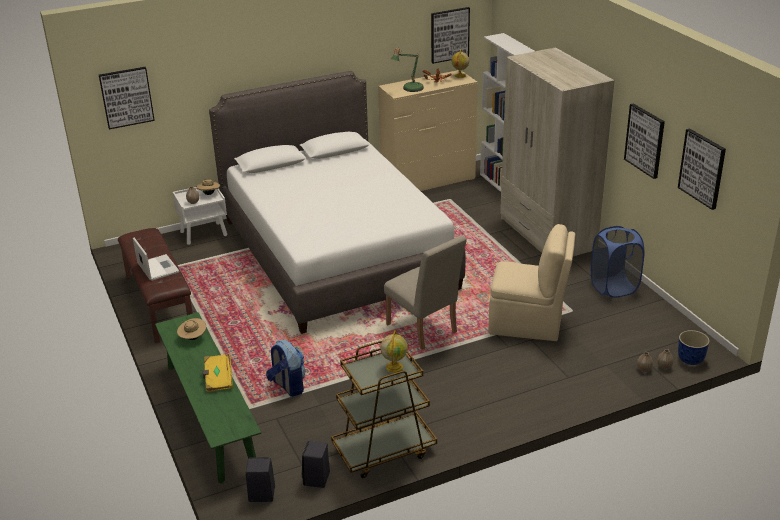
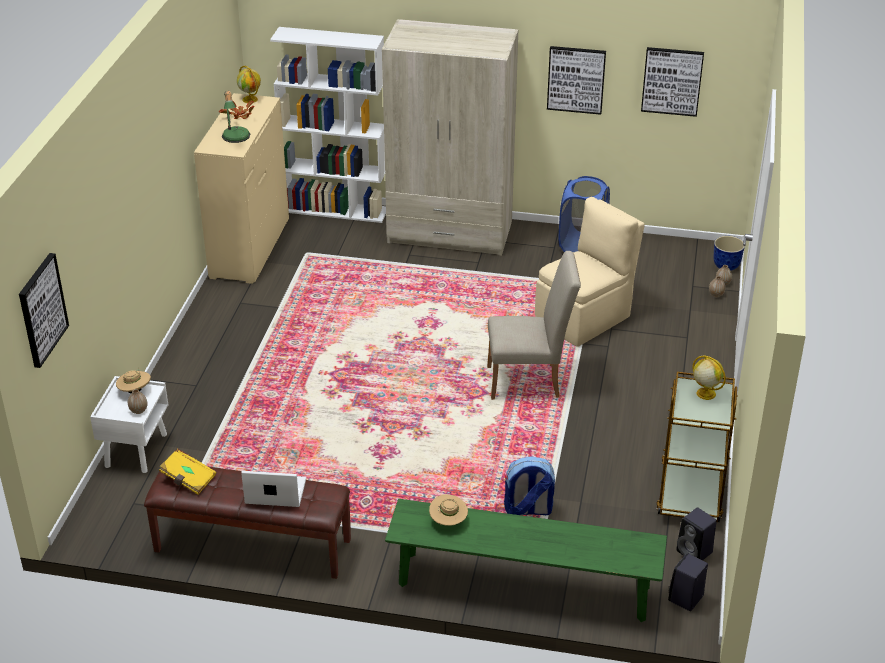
camera: 55 degrees left, 5 degrees up
(218, 379) = (548, 531): yellow book -> yellow book (188, 479)
(337, 253) = (315, 372): white bed -> none
(449, 34) = (221, 53): picture -> none

